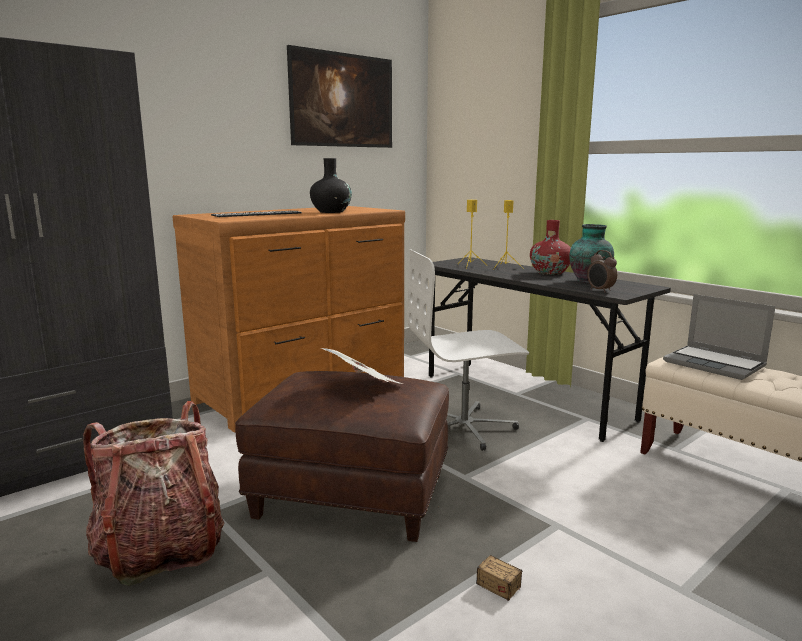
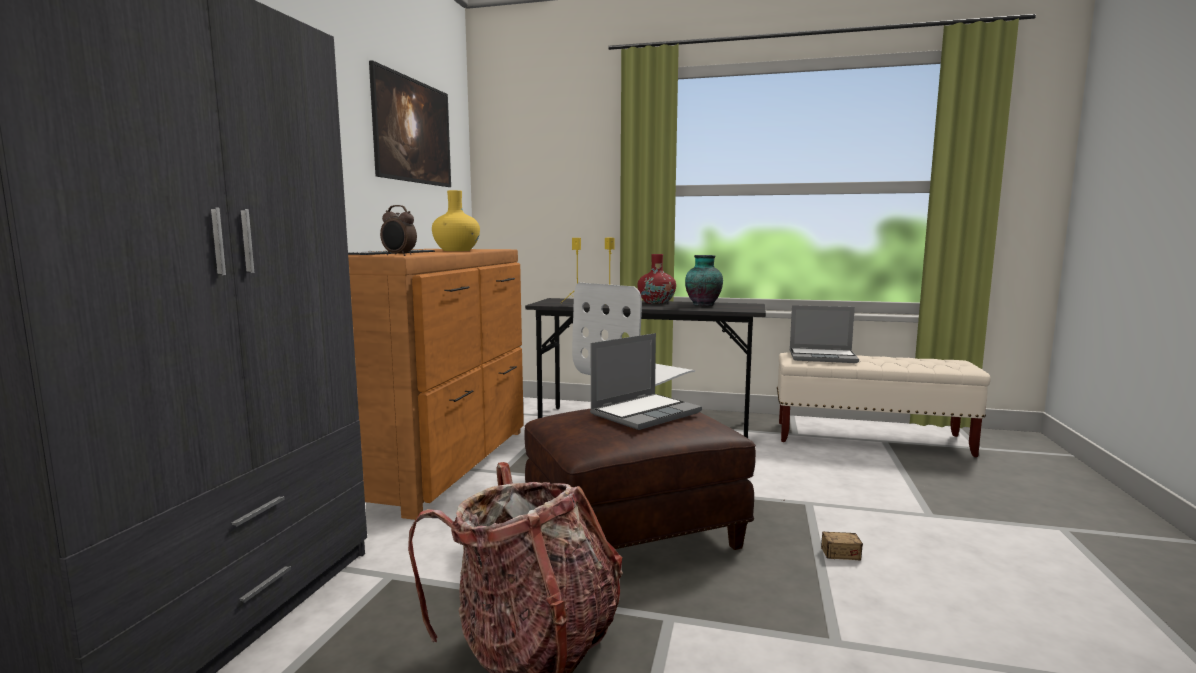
camera: 35 degrees left, 5 degrees down
(331, 212) = (456, 250): black vase -> yellow vase
(362, 386) = (645, 413): newspaper -> laptop
(600, 290) = (731, 309): alarm clock -> alarm clock (399, 255)

